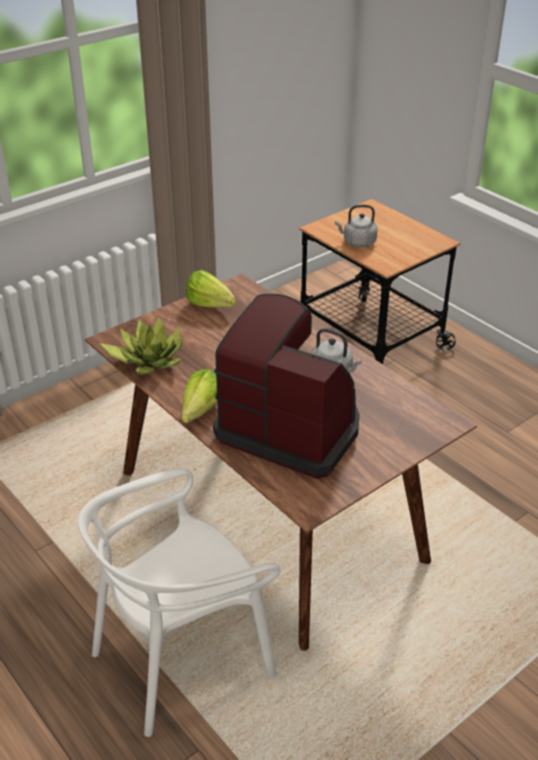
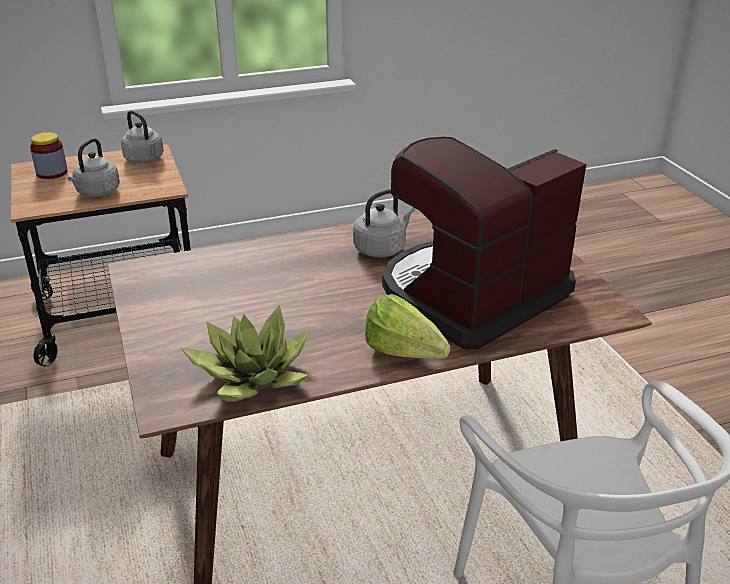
camera: 70 degrees left, 5 degrees down
(212, 307) = (168, 300): lettuce -> none
(371, 217) = (52, 173): none -> jar
(424, 243) = (145, 160): none -> grey kettle

